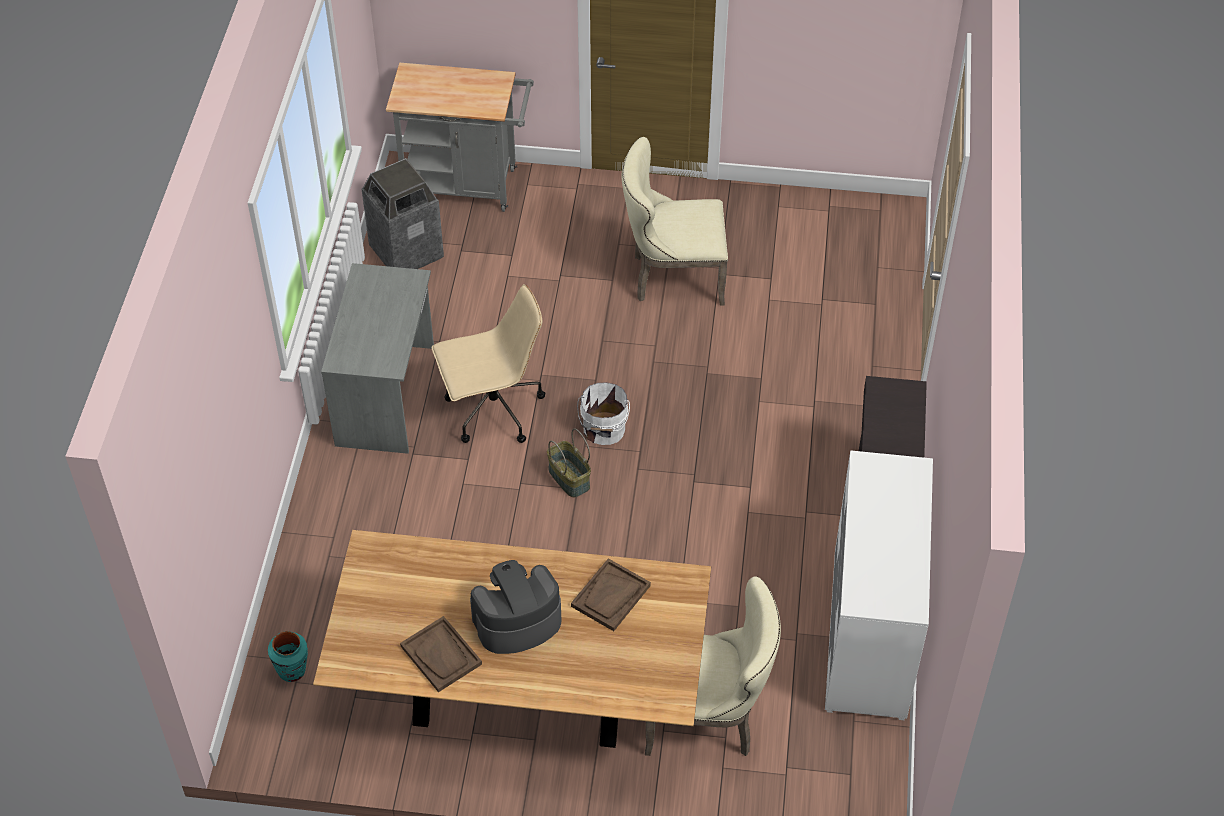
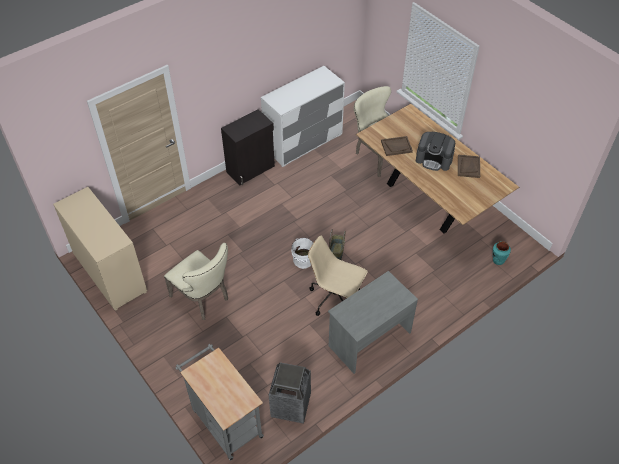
camera: 135 degrees left, 0 degrees up
(835, 214) = (110, 273): none -> beige dresser

